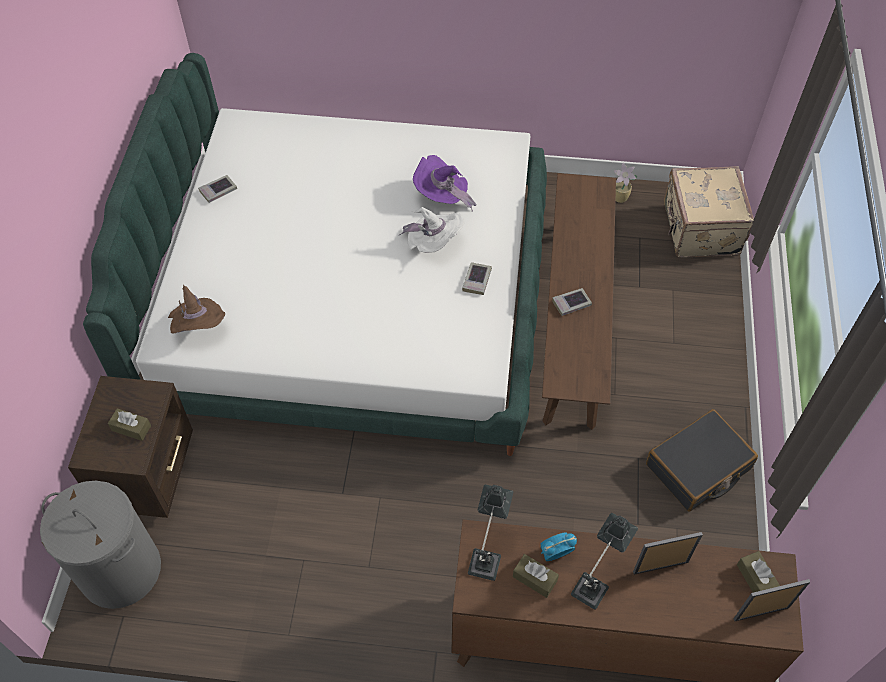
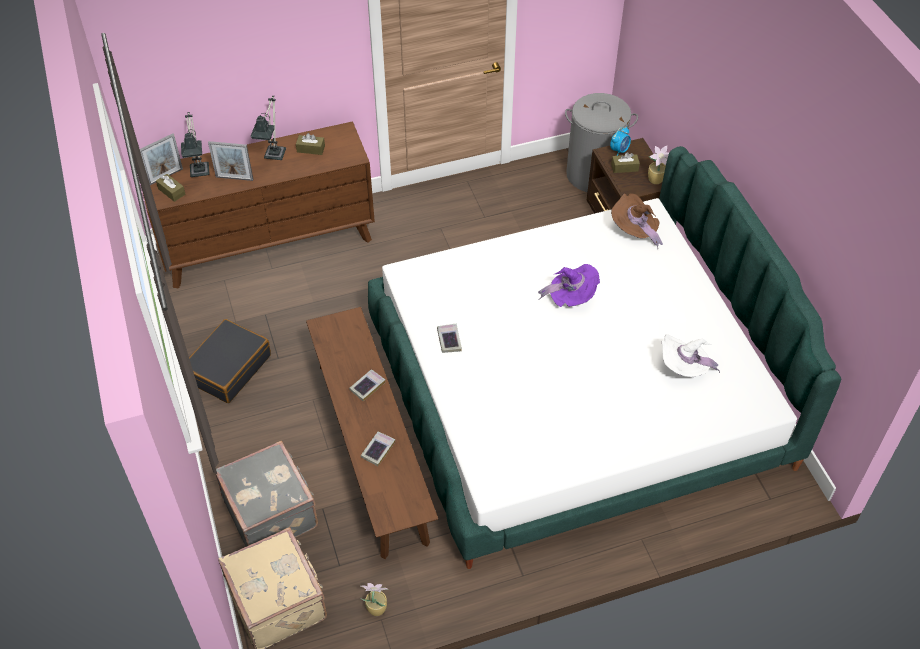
camera: 155 degrees right, 5 degrees down
(112, 394) = (656, 180): none -> potted plant
(218, 191) = (719, 335): book -> book (378, 450)
(433, 244) = (503, 357): white hat -> white hat (684, 368)
(442, 196) = (523, 405): purple hat -> purple hat (571, 297)
(486, 557) = (345, 149): table lamp -> table lamp (200, 174)
(555, 553) = (303, 164): alarm clock -> alarm clock (619, 150)
(660, 567) = (234, 178): picture frame -> picture frame turned 45 degrees clockwise
(687, 300) = (272, 511): none -> grey suitcase

